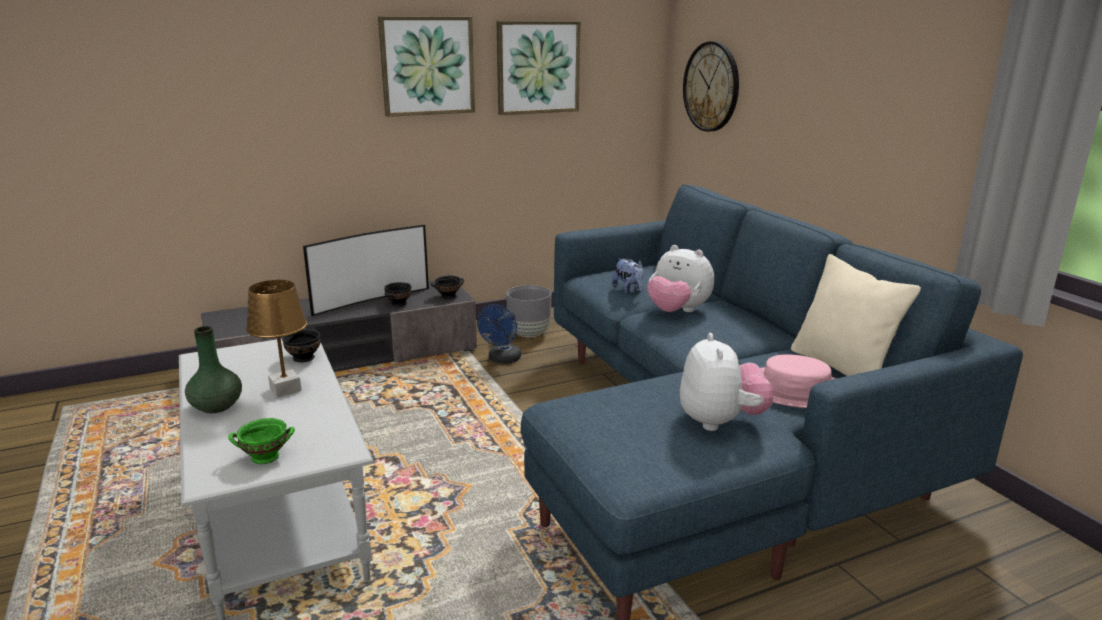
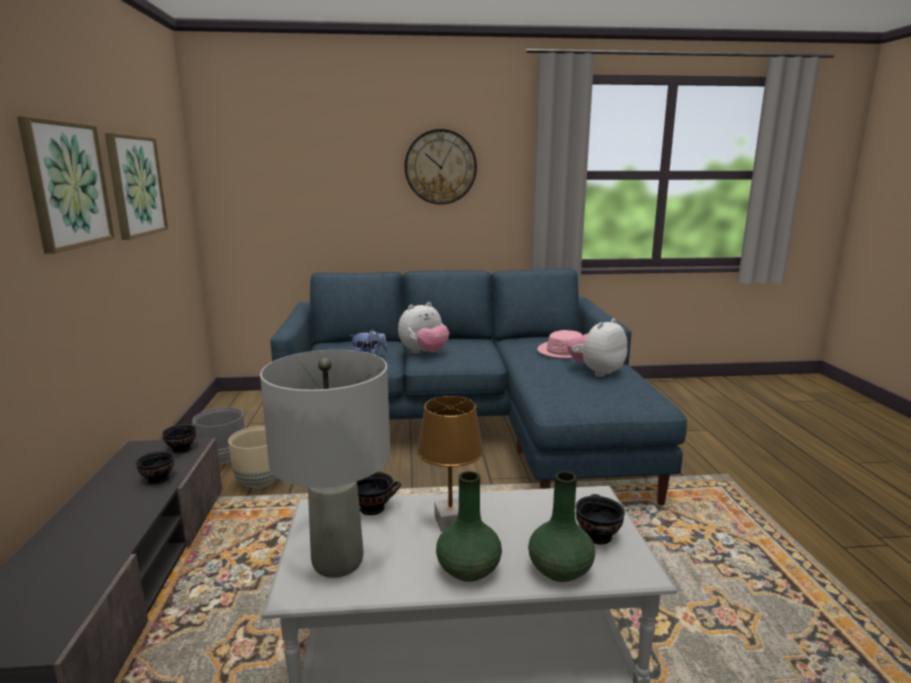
camera: 70 degrees left, 5 degrees down
(213, 443) = (560, 569): none -> green vase
(231, 361) = (338, 561): none -> grey table lamp
(264, 457) = (597, 537): green bowl -> black bowl
(370, 300) = (115, 497): television -> none
(502, 360) = (260, 482): blue fan -> beige planter
(711, 87) = (265, 196): wall clock -> wall clock (440, 167)
(720, 422) = (596, 372): plush toy -> plush toy turned 60 degrees counterclockwise
(842, 368) = (540, 338): beige pillow -> none

